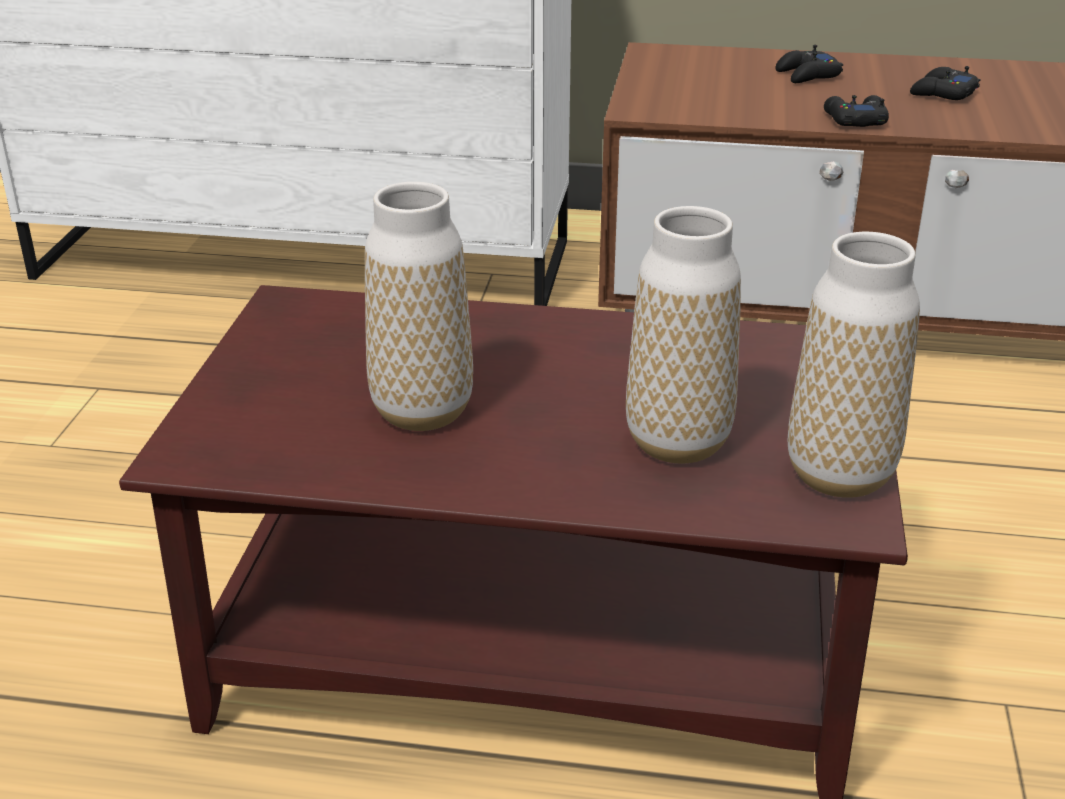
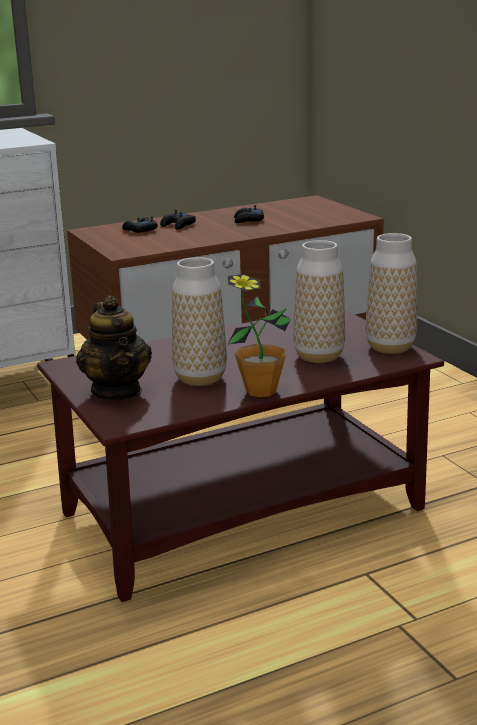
camera: 35 degrees left, 10 degrees down
(274, 387) = (117, 391): none -> teapot
(473, 482) = (261, 391): none -> potted plant
(854, 120) = (227, 236): black game controller -> black game controller (140, 230)

